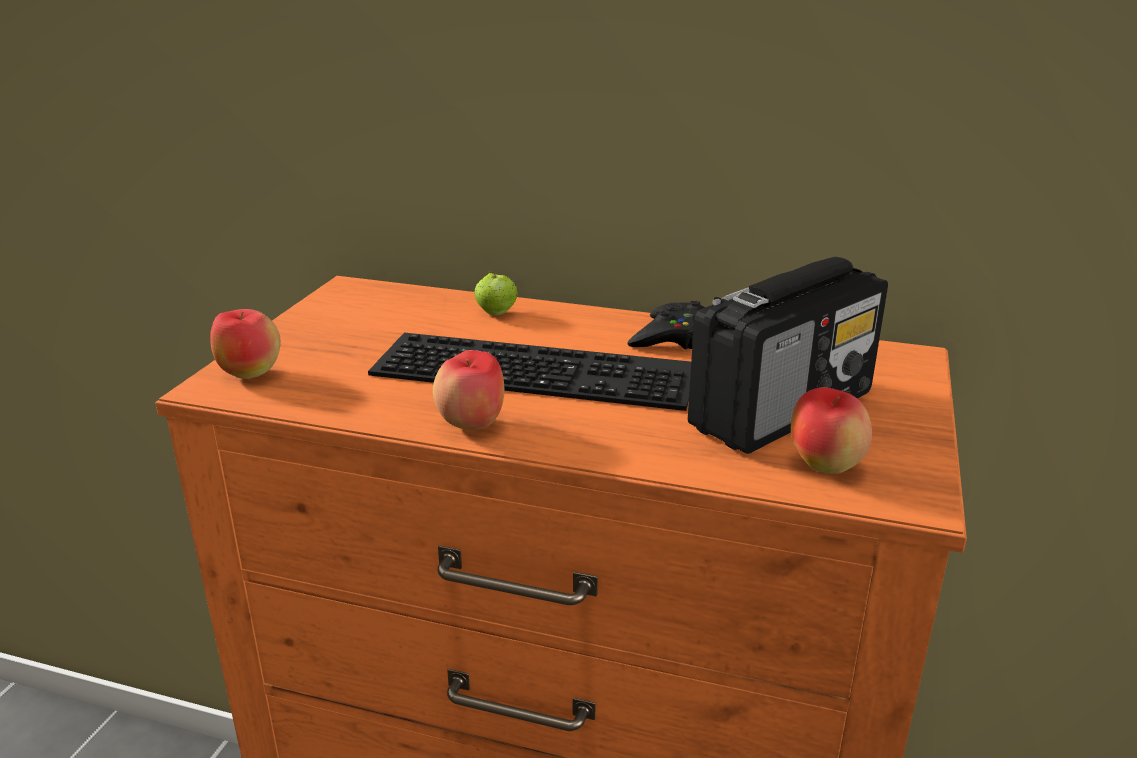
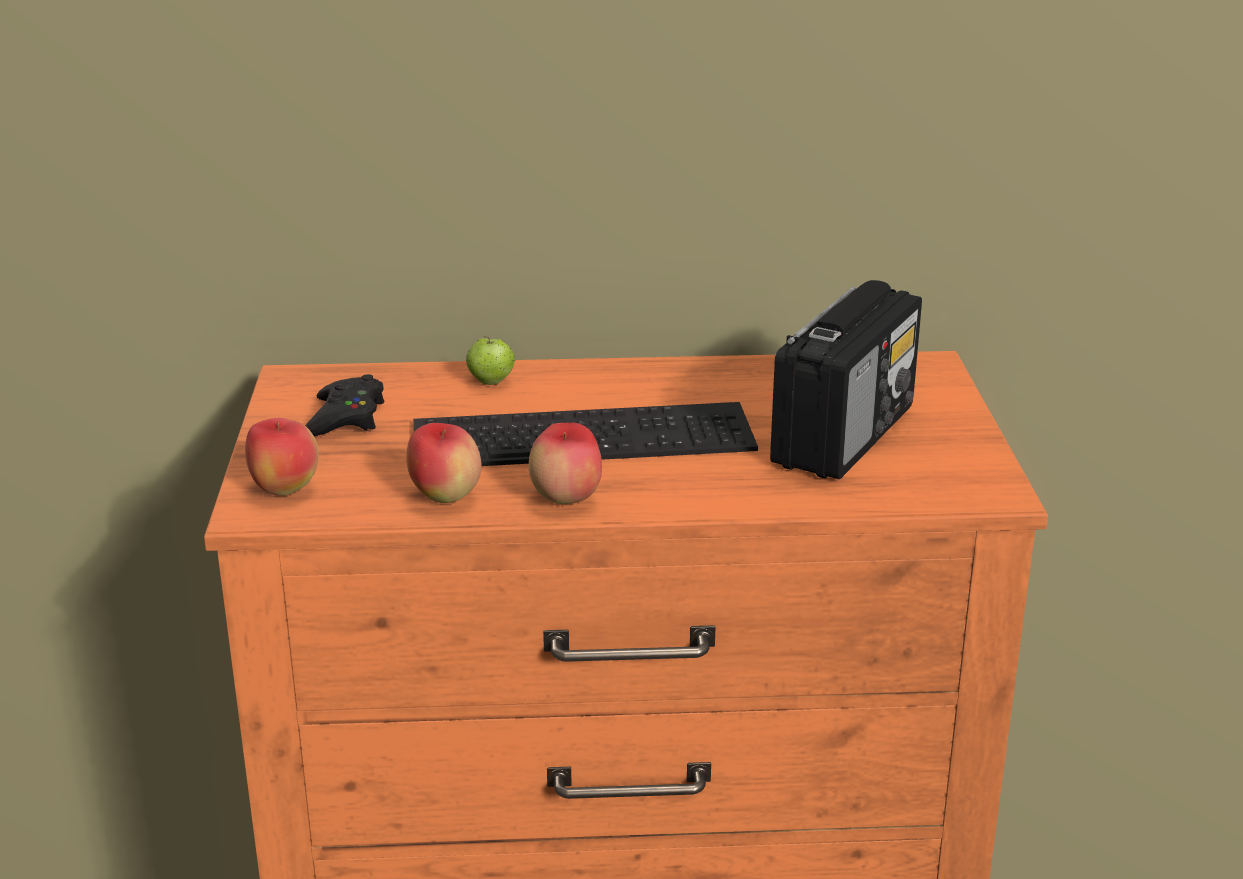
camera: 20 degrees left, 0 degrees up
(669, 336) = (690, 379): black game controller -> black game controller (345, 417)
(825, 467) = (910, 479): apple -> apple (445, 497)

